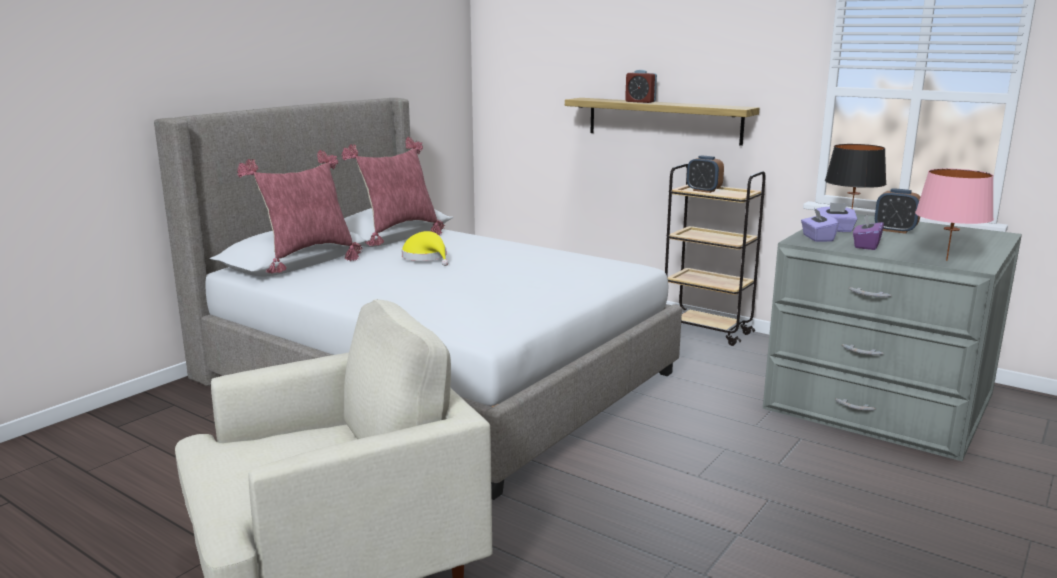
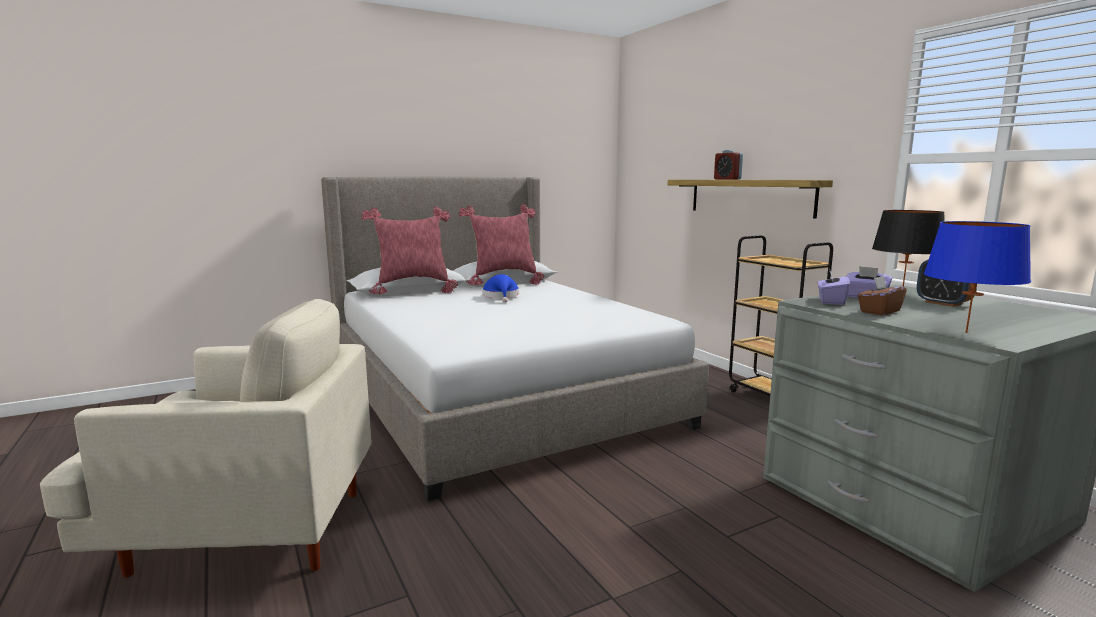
camera: 25 degrees right, 5 degrees down
(426, 257) = (501, 296): yellow hat -> blue hat
(704, 190) = (772, 260): alarm clock -> none
(866, 246) = (879, 311): purple tissue box -> brown tissue box
(946, 260) = (966, 333): pink table lamp -> blue table lamp

